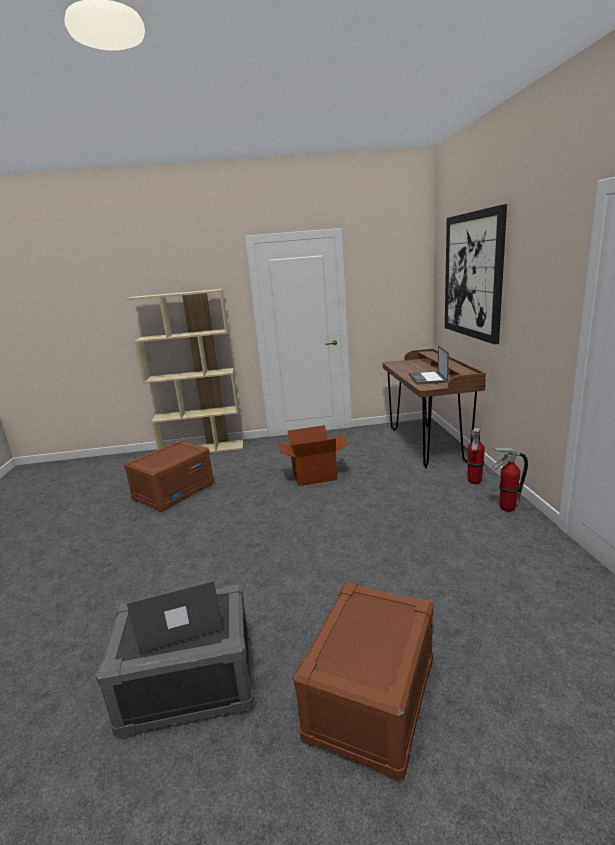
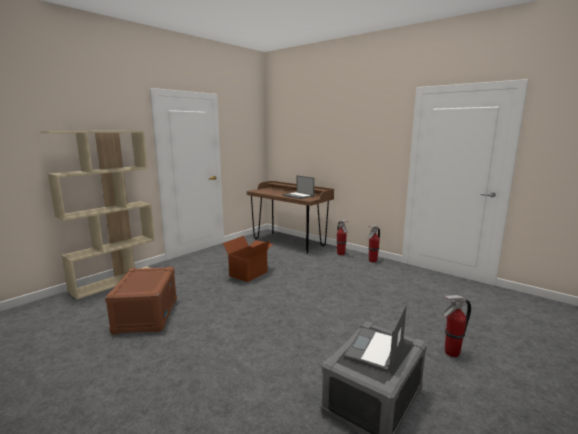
camera: 45 degrees left, 5 degrees down
(372, 699) = (451, 353): brown storage box -> fire extinguisher
(472, 275) = (313, 132): picture -> none

